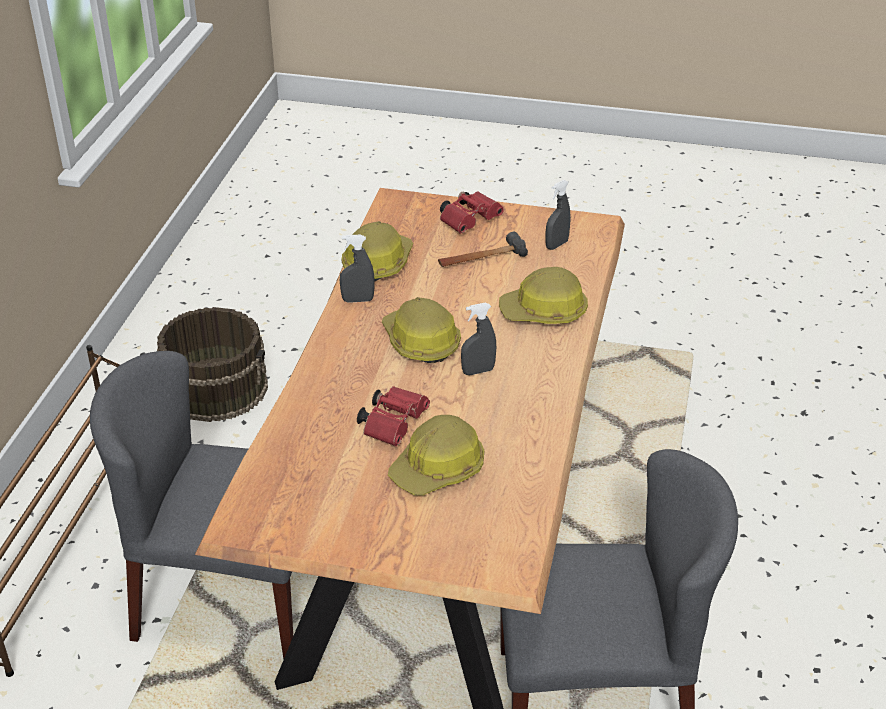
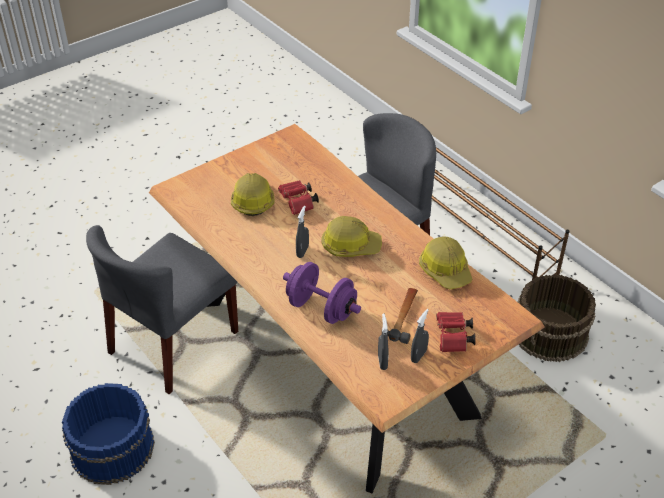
camera: 130 degrees right, 5 degrees up
(358, 300) = (415, 243): grey spray bottle -> grey spray bottle (418, 356)
(544, 312) = (321, 309): hard hat -> purple dumbbell
(791, 637) = (111, 448): none -> blue bucket

